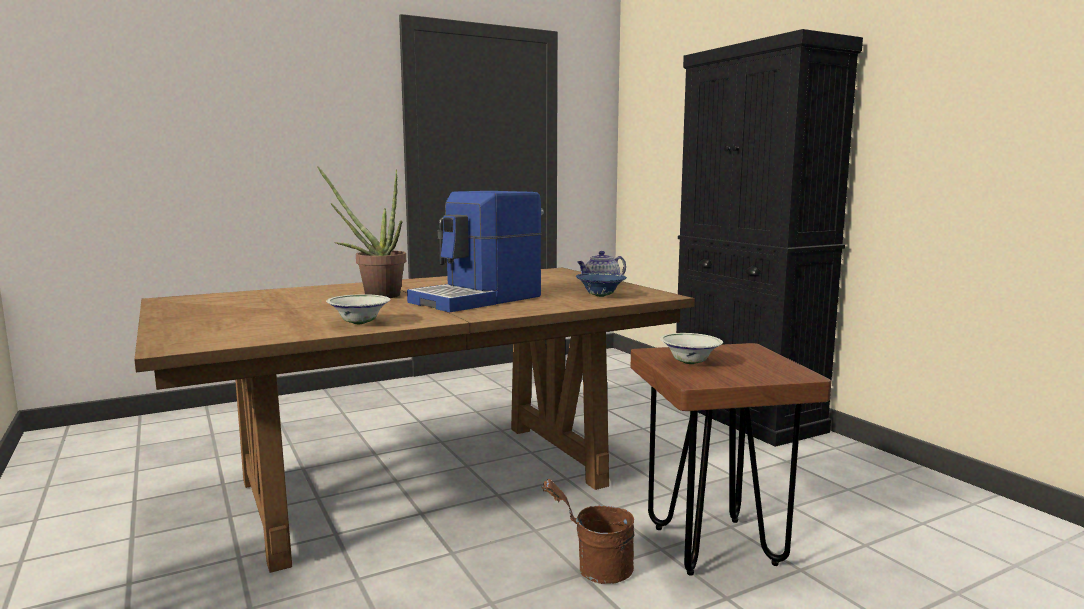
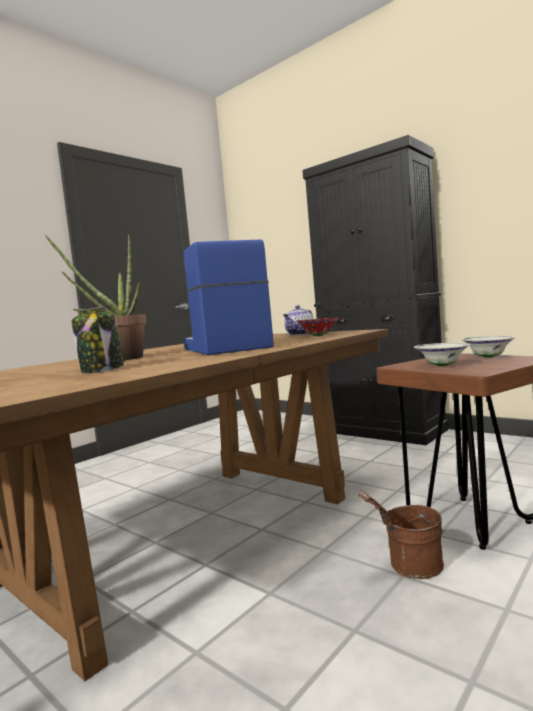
camera: 20 degrees left, 5 degrees down
(331, 314) = (102, 370): none -> jar
(359, 323) = (151, 368): white bowl -> white bowl (488, 357)
(478, 299) = (224, 348): coffee machine -> coffee machine turned 135 degrees clockwise
(600, 296) = (318, 336): blue bowl -> red bowl

